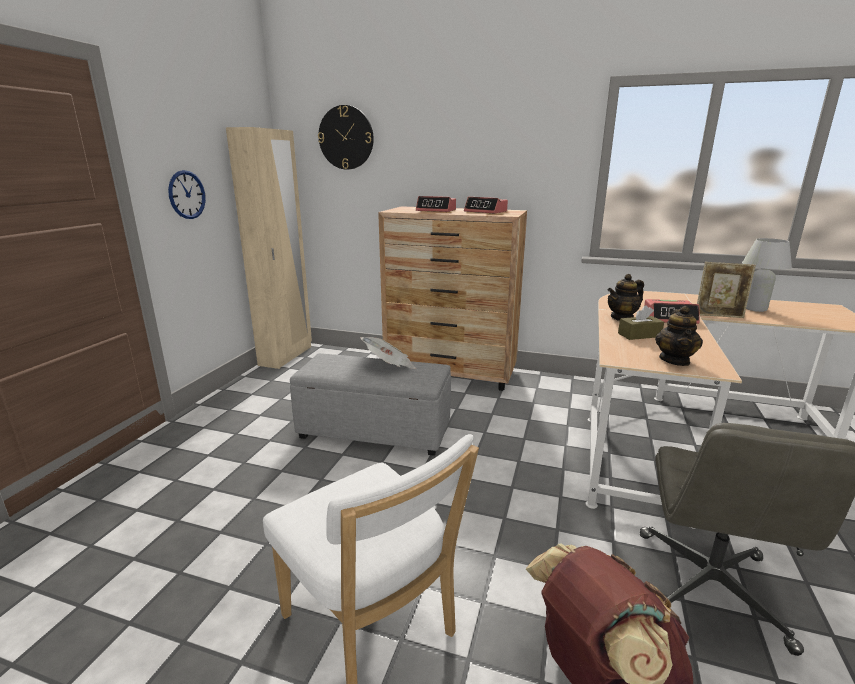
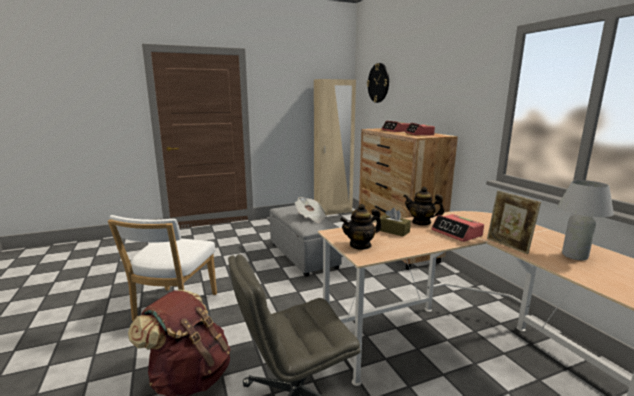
camera: 50 degrees right, 5 degrees down
(187, 195) = (281, 113): wall clock -> none

